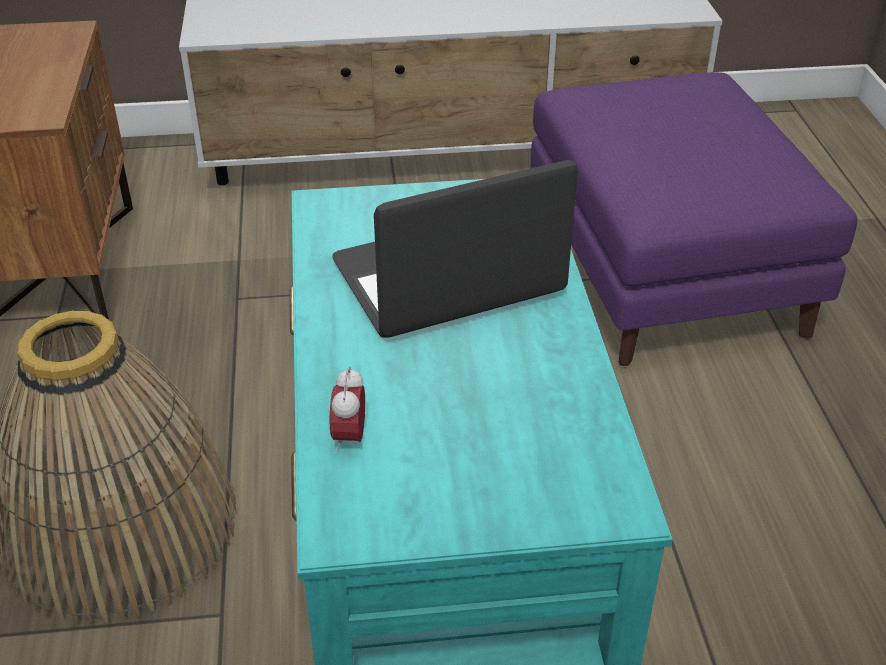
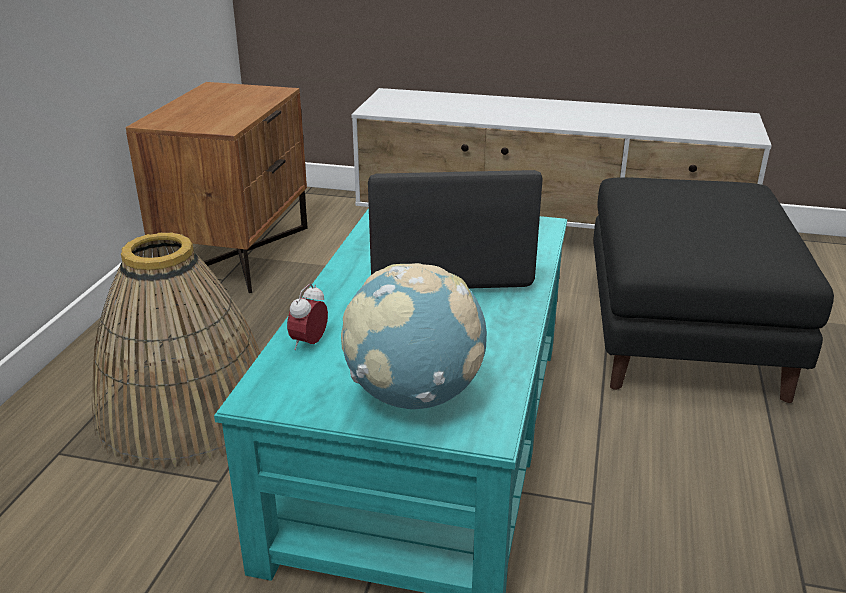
camera: 20 degrees right, 10 degrees down
(518, 480) = (415, 395): none -> globe
(662, 267) = (681, 330): purple ottoman -> black ottoman

